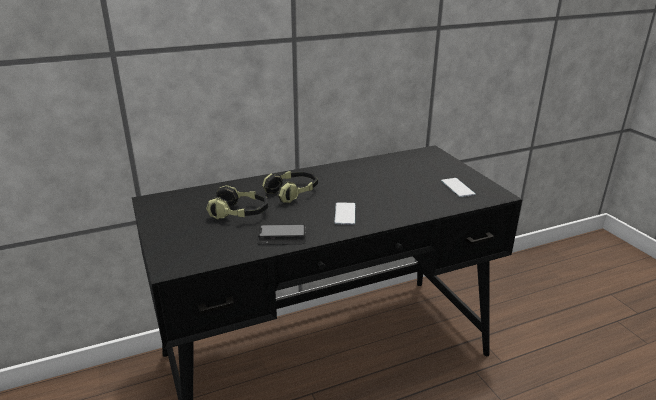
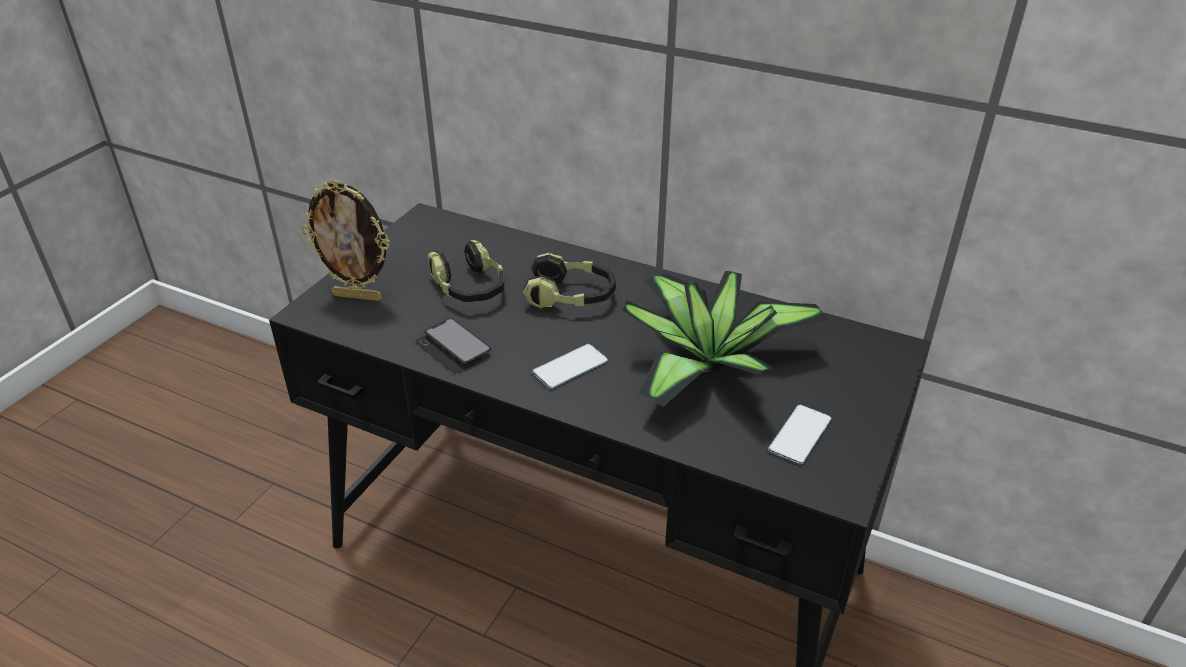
camera: 50 degrees right, 10 degrees up
(186, 246) = (358, 296): none -> picture frame
(387, 185) = (707, 362): none -> potted plant

